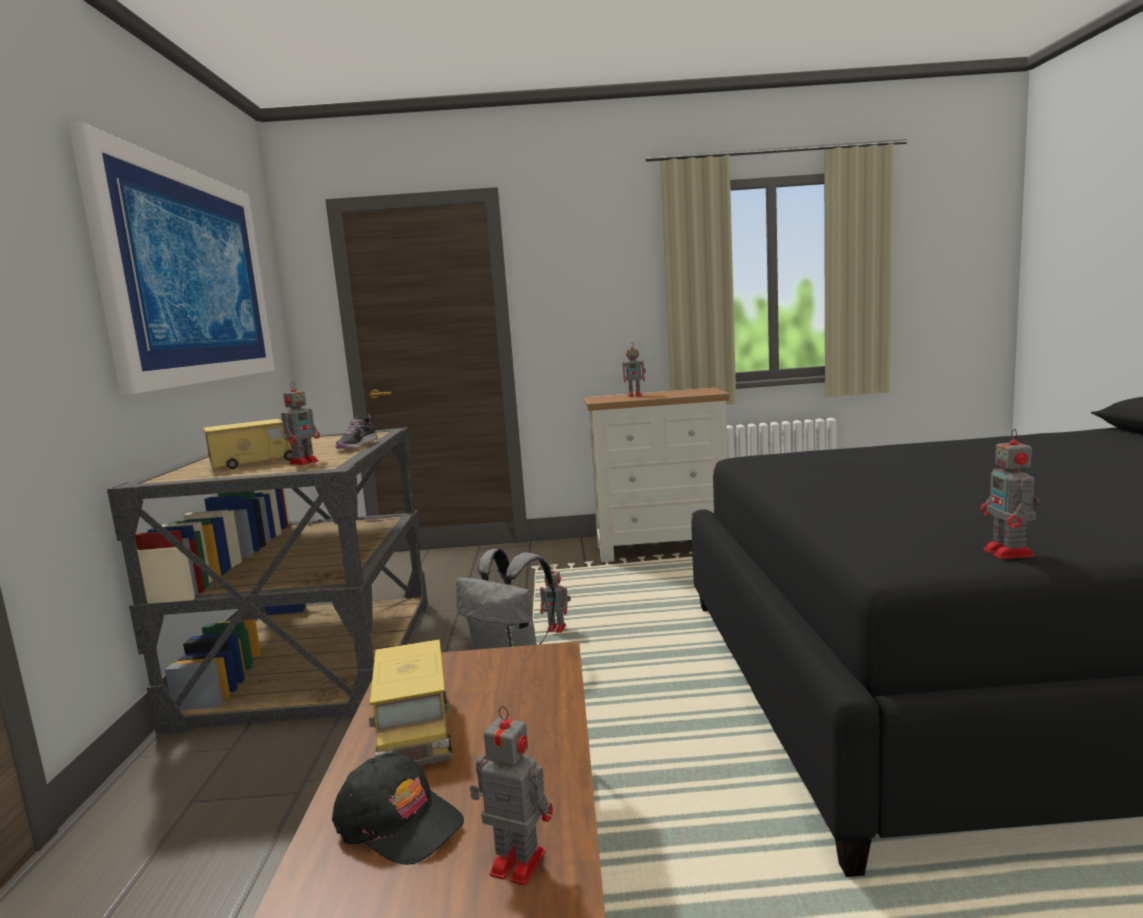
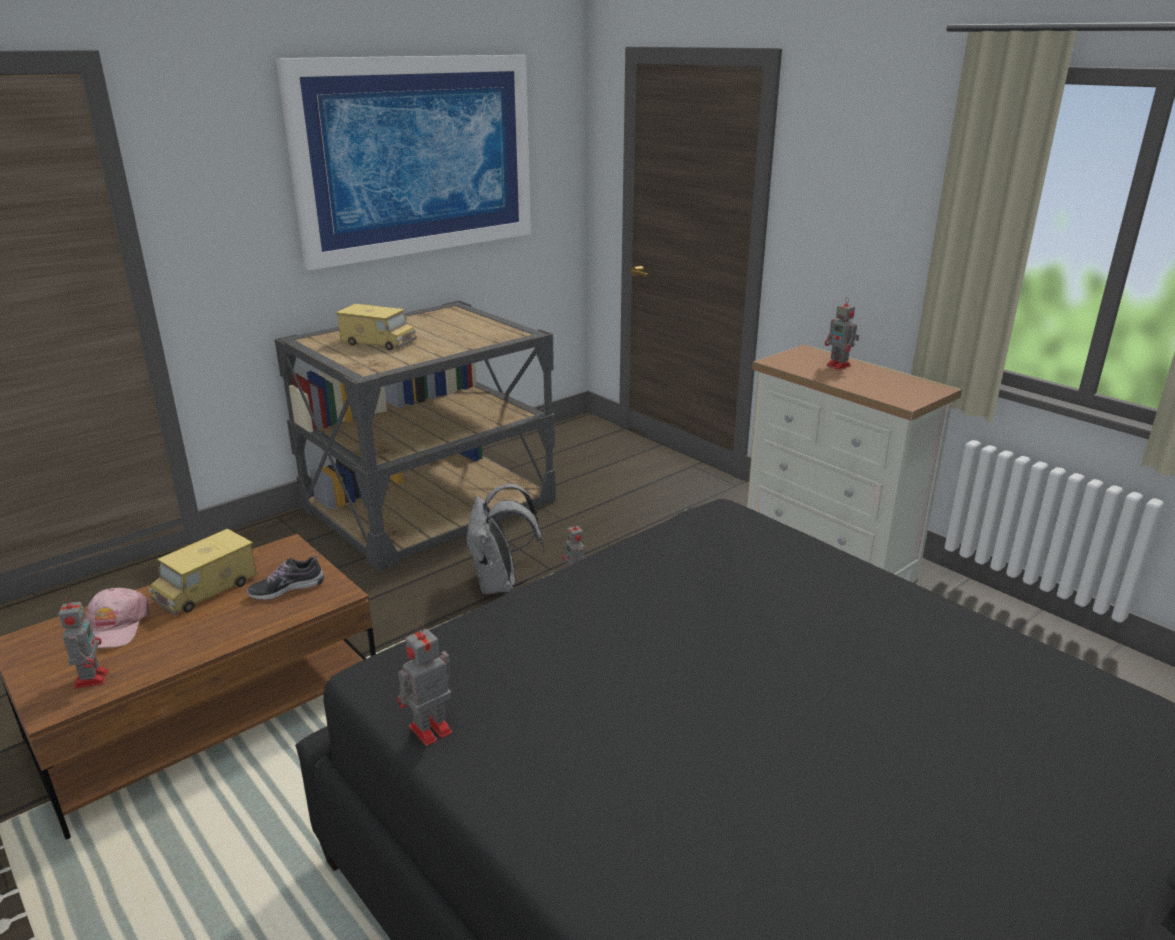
camera: 50 degrees right, 15 degrees up
(305, 462) = (385, 357): toy robot -> none
(356, 445) = (454, 349): shoe -> shoe (286, 589)
(399, 822) = (115, 627): black cap -> pink cap

